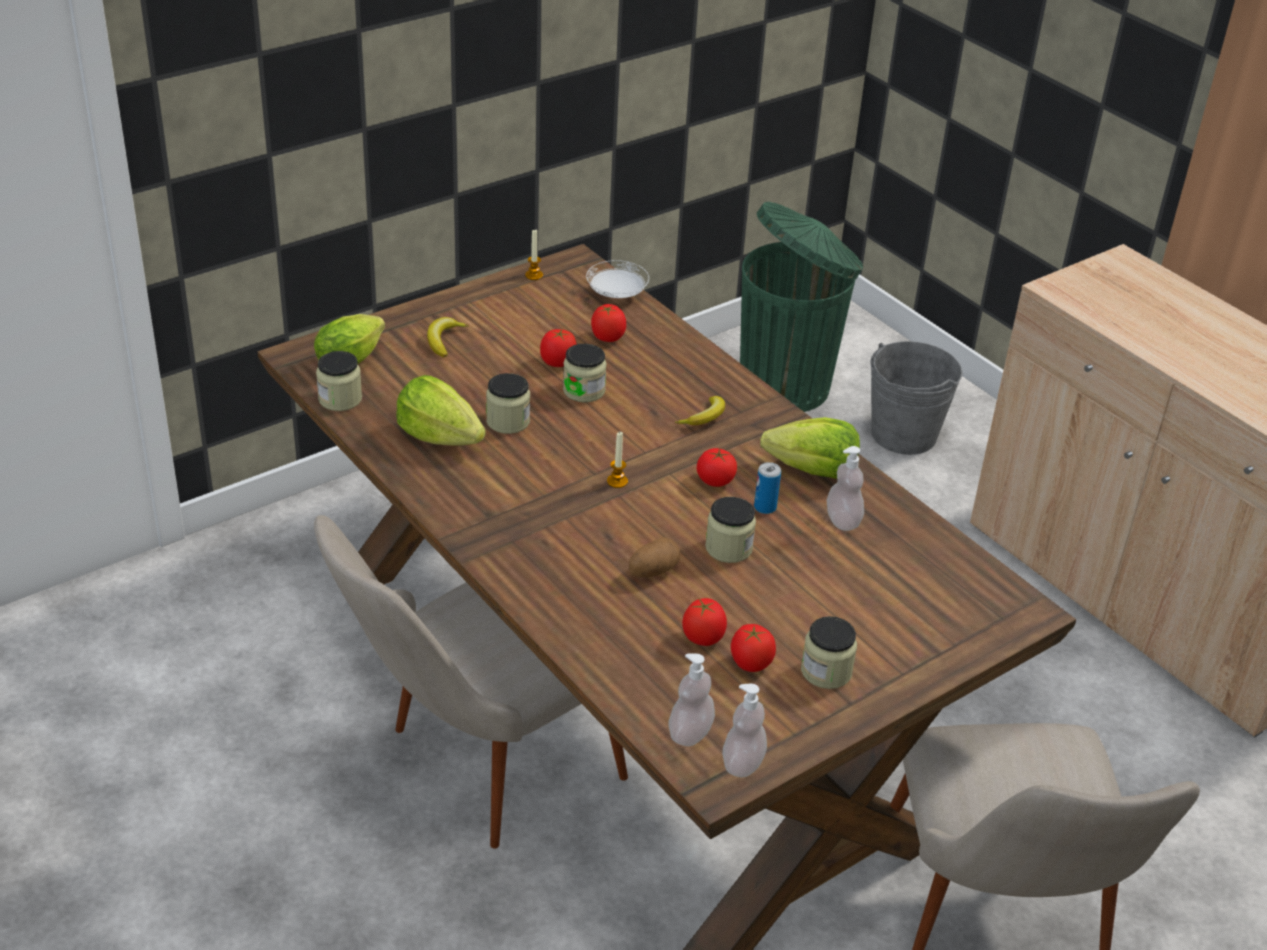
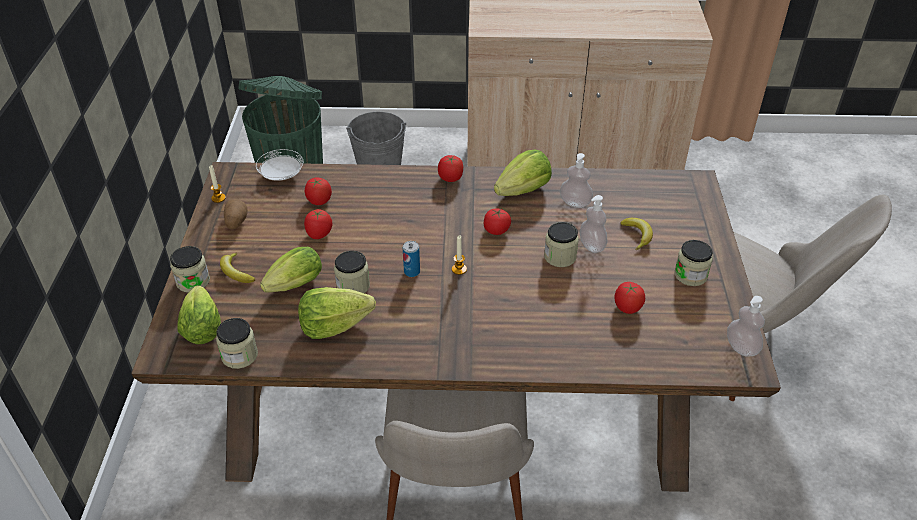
camera: 50 degrees left, 5 degrees up
(463, 384) = (292, 287): none -> lettuce
(584, 391) = (359, 238): jar -> jar (193, 281)
(653, 571) = (553, 297): potato -> potato (236, 222)
(690, 733) = (703, 356): soap dispenser -> soap dispenser (592, 245)
(705, 417) = (437, 204): banana -> banana (637, 235)
(750, 663) = (663, 300): tomato -> tomato (450, 178)
(765, 507) = (537, 224): can -> can (412, 272)

